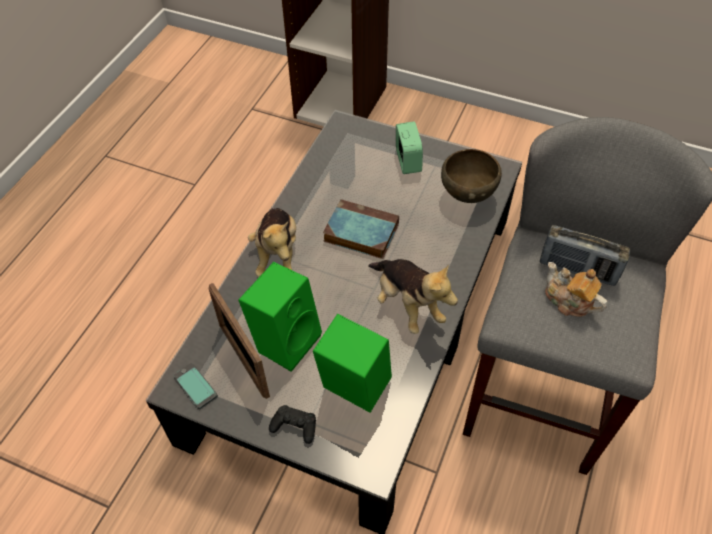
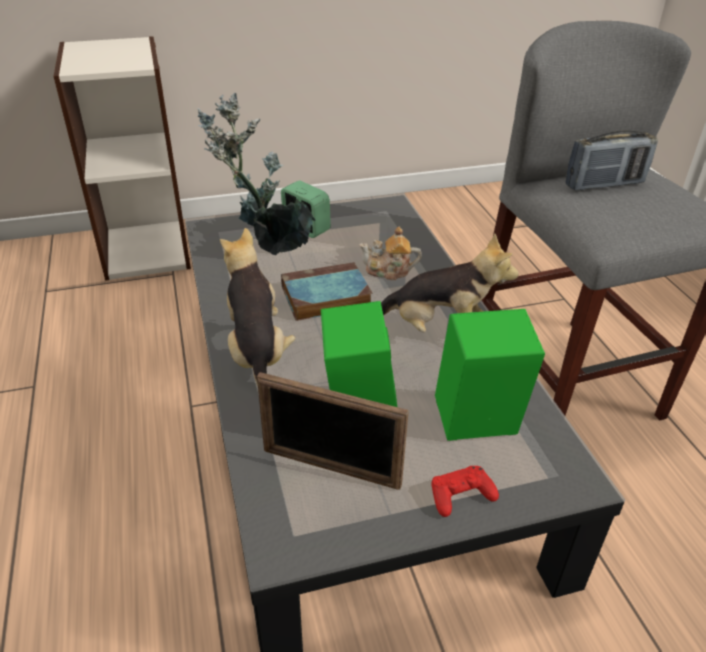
camera: 40 degrees left, 15 degrees down
(195, 386) = (302, 531): phone -> none
(277, 254) = (257, 354): plush toy -> plush toy turned 150 degrees counterclockwise
(294, 426) = (461, 495): black game controller -> red game controller
(360, 170) = (268, 252): none -> potted plant
(467, 195) = (389, 230): brown bowl -> none
(568, 301) = (630, 204): teapot -> teapot (388, 271)

